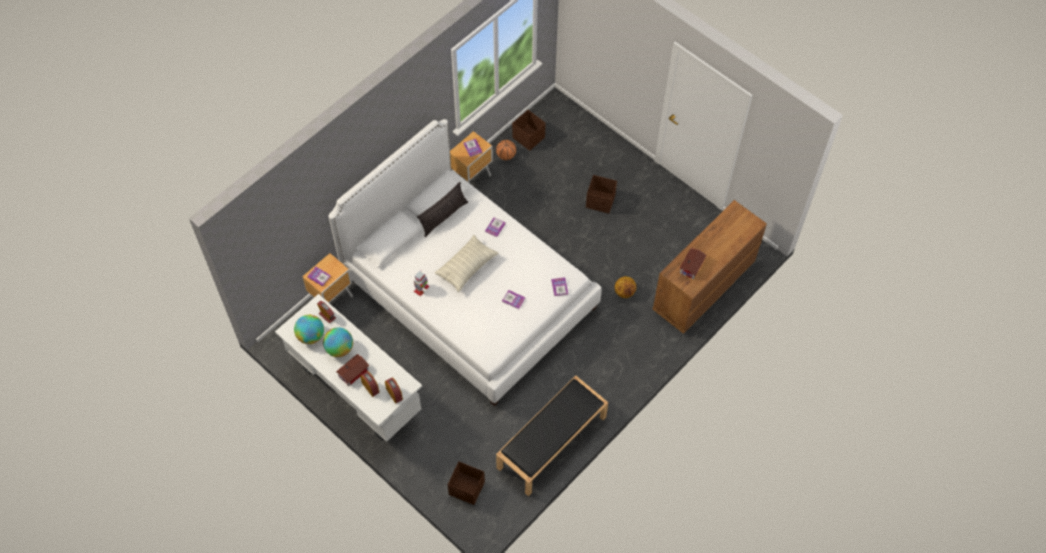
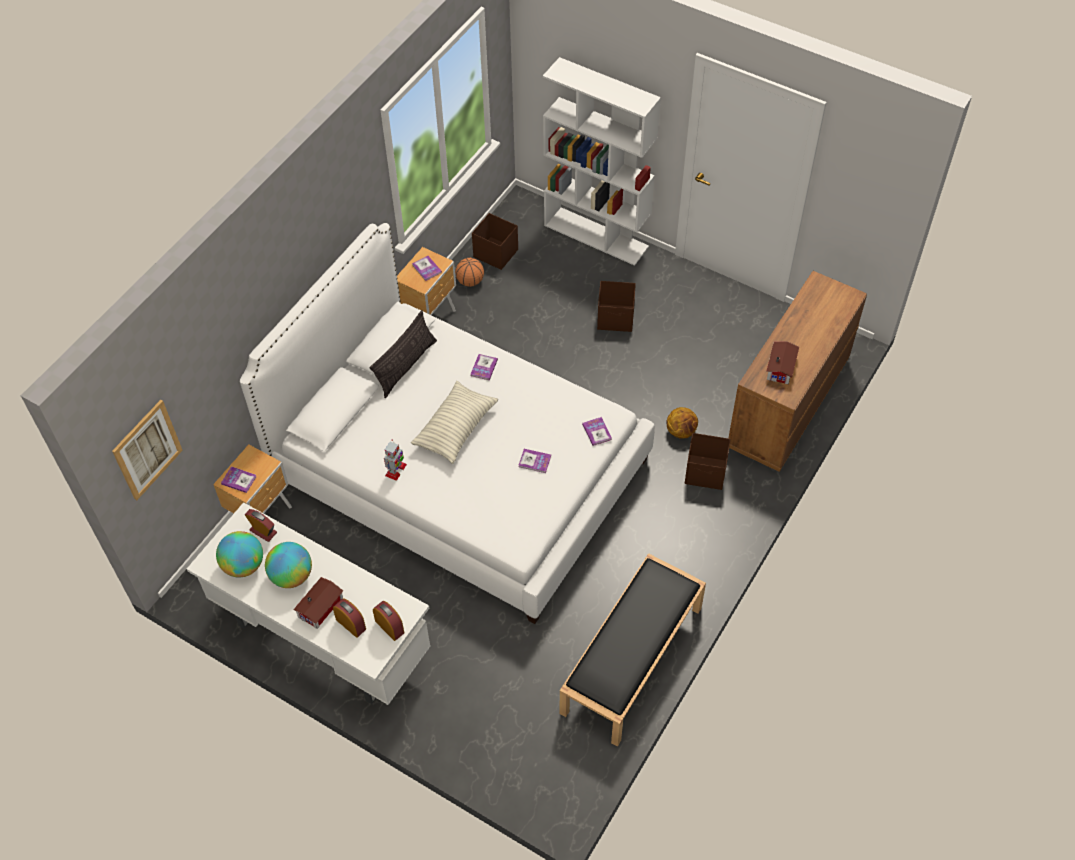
camera: 10 degrees left, 5 degrees down
(261, 253) = (147, 450): none -> picture
(467, 489) = (523, 754): brown storage box -> brown storage box (706, 473)
(602, 136) = (597, 236): none -> white bookcase

